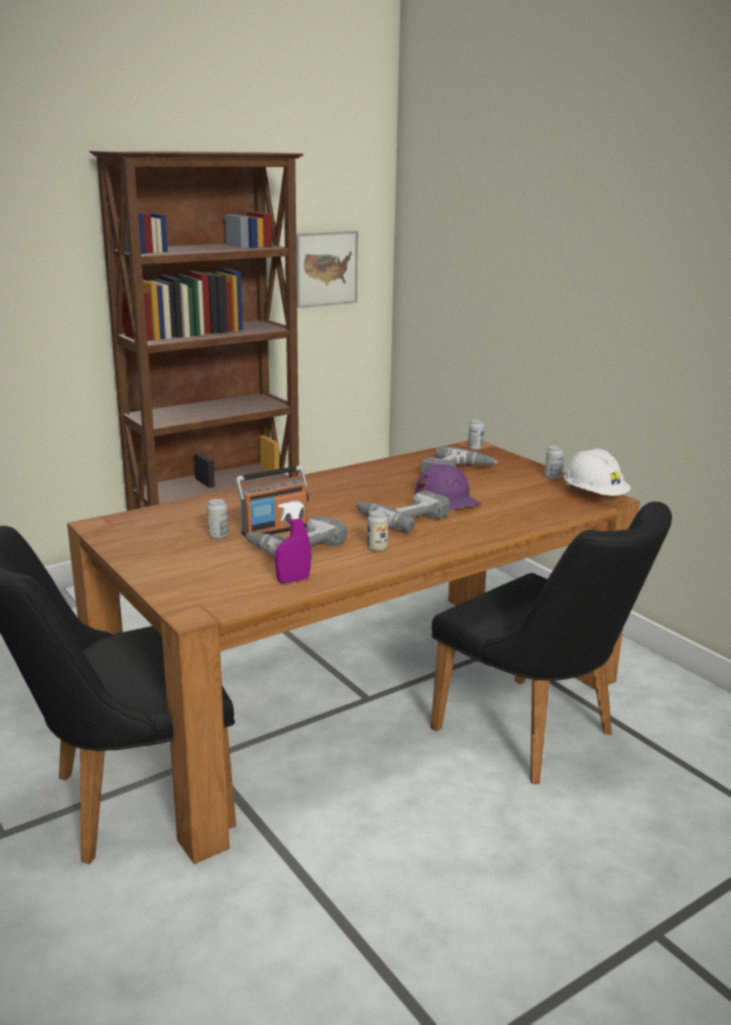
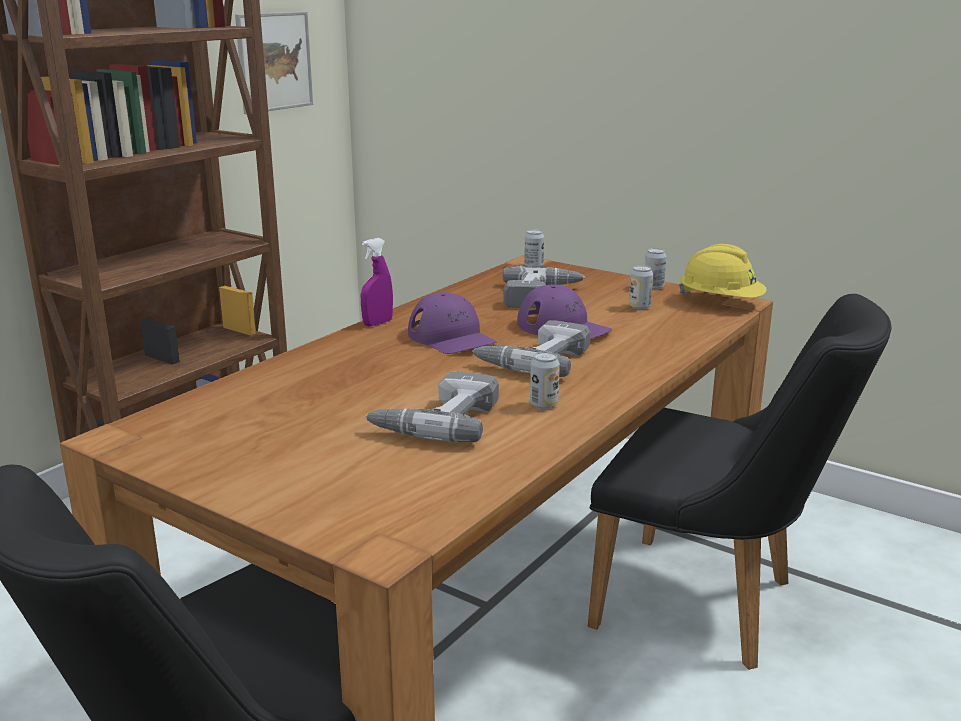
camera: 20 degrees left, 0 degrees up
(218, 536) = (313, 423): can -> can (639, 306)
(274, 530) = (384, 402): radio -> none
(293, 580) = (478, 469): purple spray bottle -> purple spray bottle (377, 323)
(360, 493) = (451, 337): none -> purple cap
(594, 496) = (720, 302): white hard hat -> yellow hard hat

